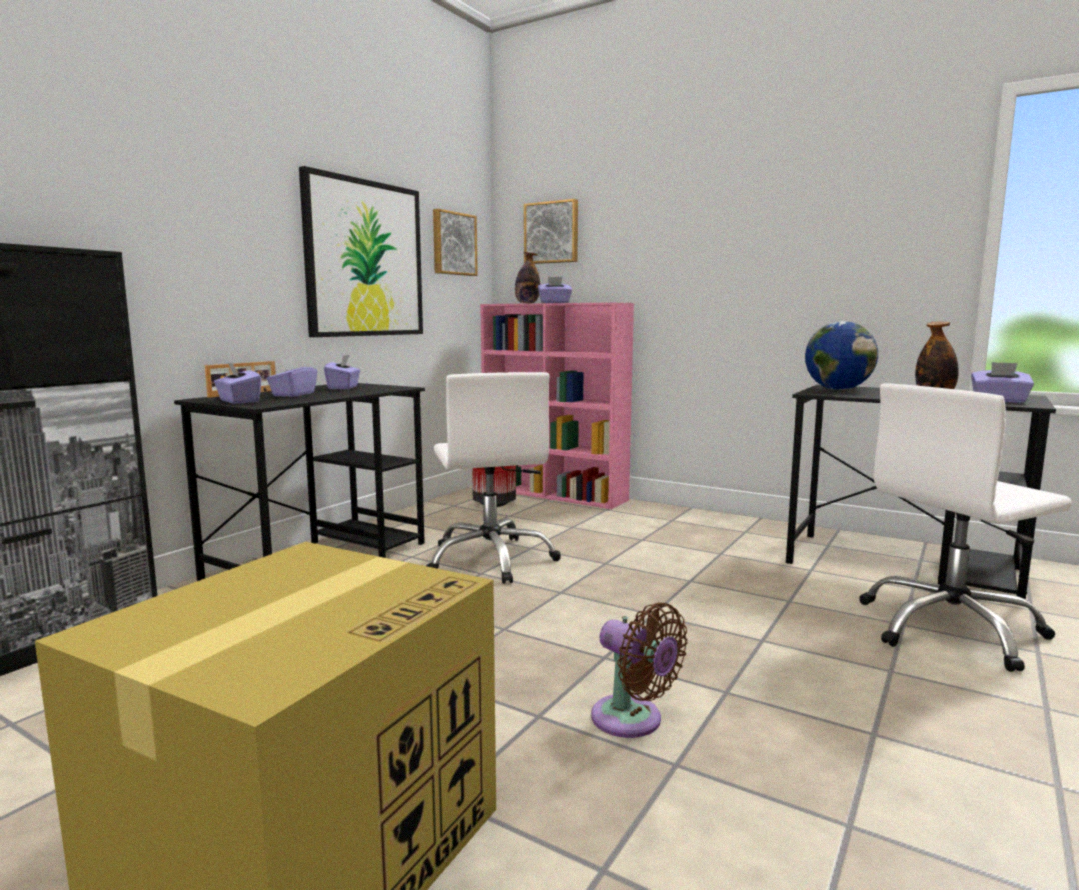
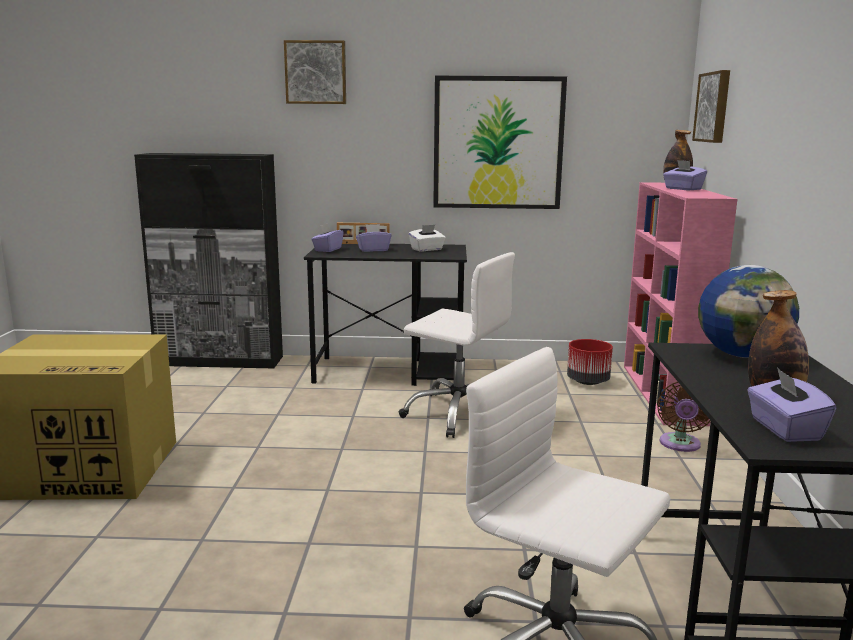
camera: 60 degrees right, 5 degrees up
(343, 388) = (427, 249): purple tissue box -> white tissue box
(453, 244) = (620, 121): picture -> picture (316, 72)
(491, 559) = (459, 414): white office chair -> white office chair turned 105 degrees counterclockwise
(632, 721) = (245, 516): brown fan -> brown fan (680, 445)

